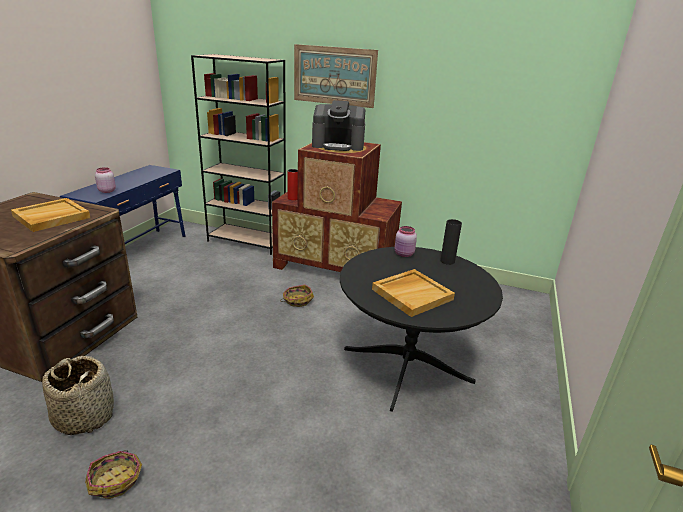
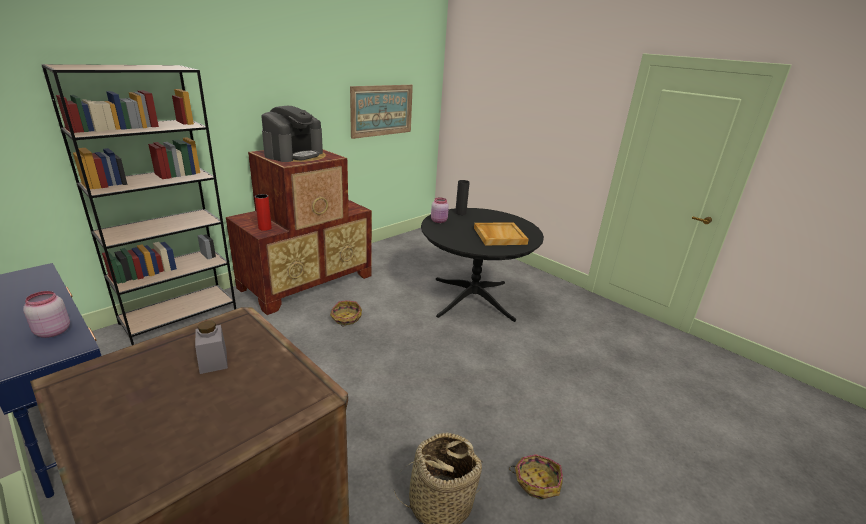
camera: 65 degrees left, 0 degrees up
(51, 217) = (213, 361): beige tray -> grey jar
(334, 76) = (247, 79): picture -> picture (382, 110)

